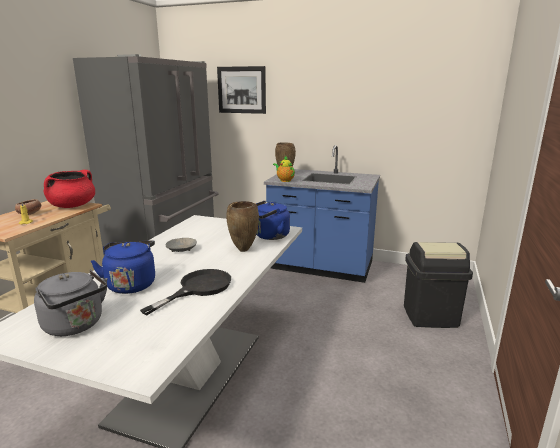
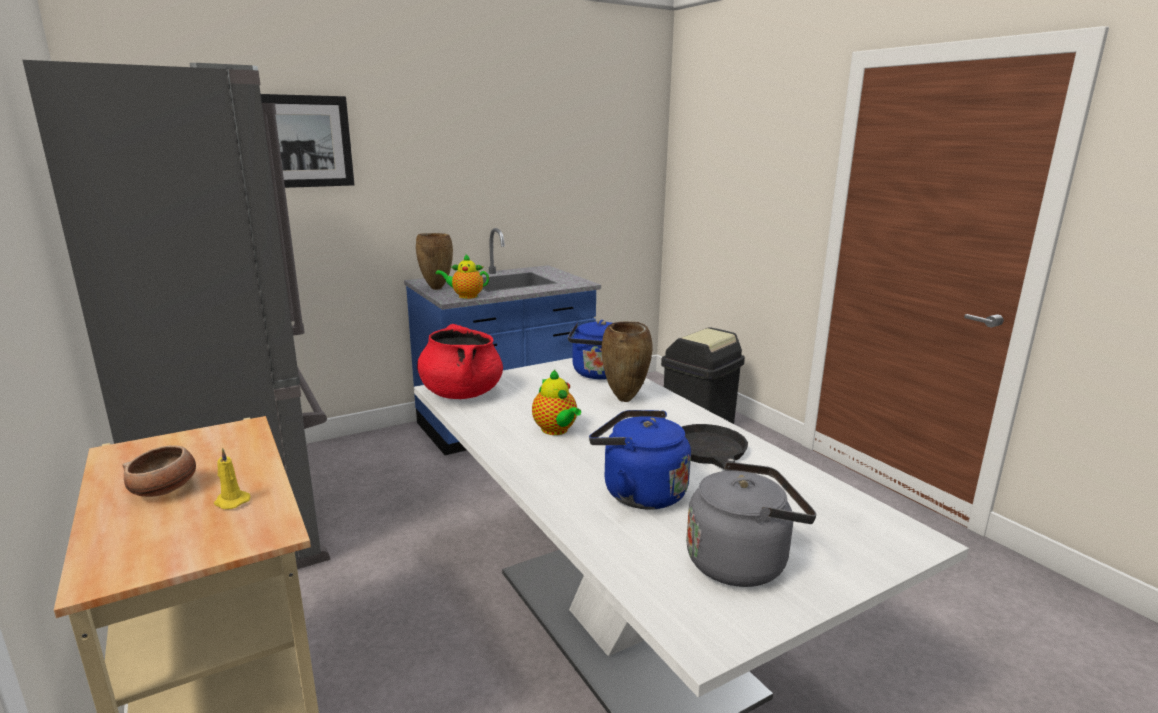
camera: 50 degrees left, 0 degrees up
(72, 206) = (213, 440): red cooking pot -> red cooking pot (461, 393)
(181, 249) = (556, 430): grey bowl -> teapot

